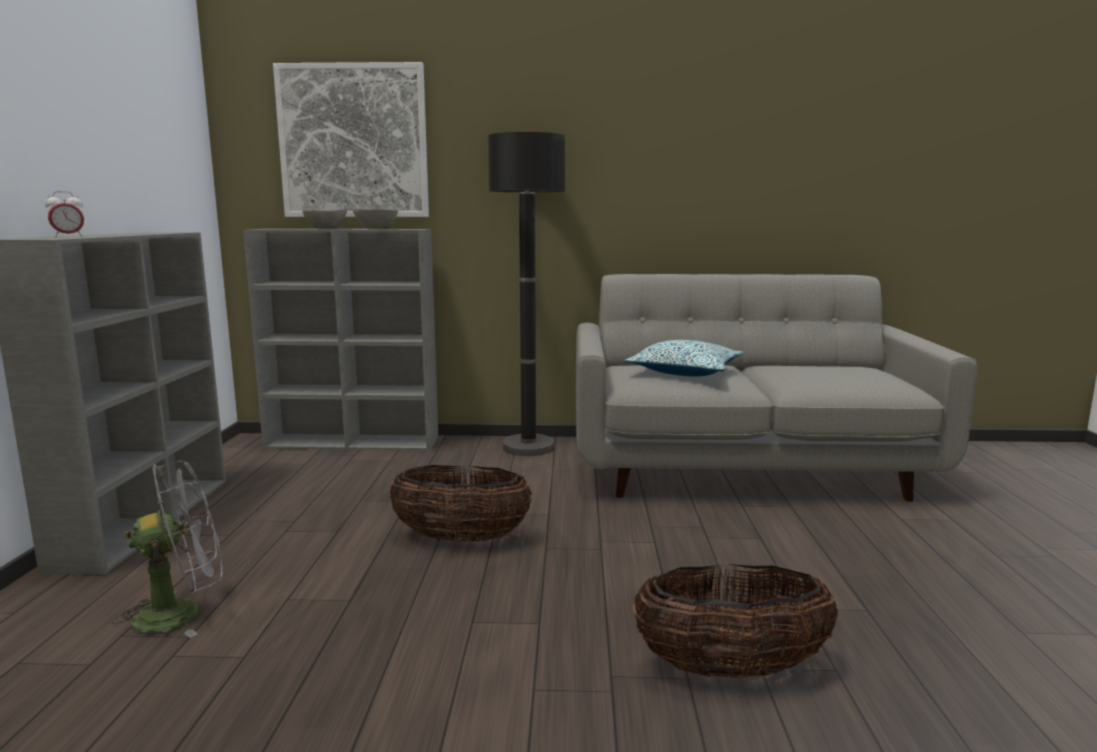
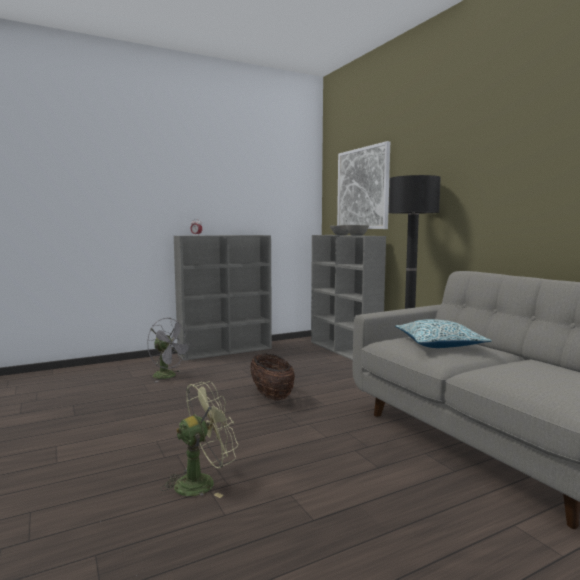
camera: 60 degrees right, 5 degrees down
(730, 669) = (202, 482): basket -> green fan

